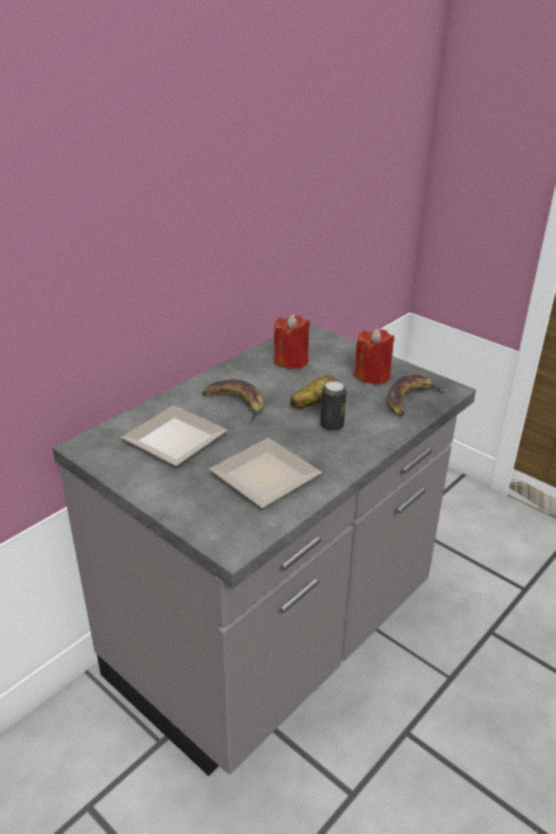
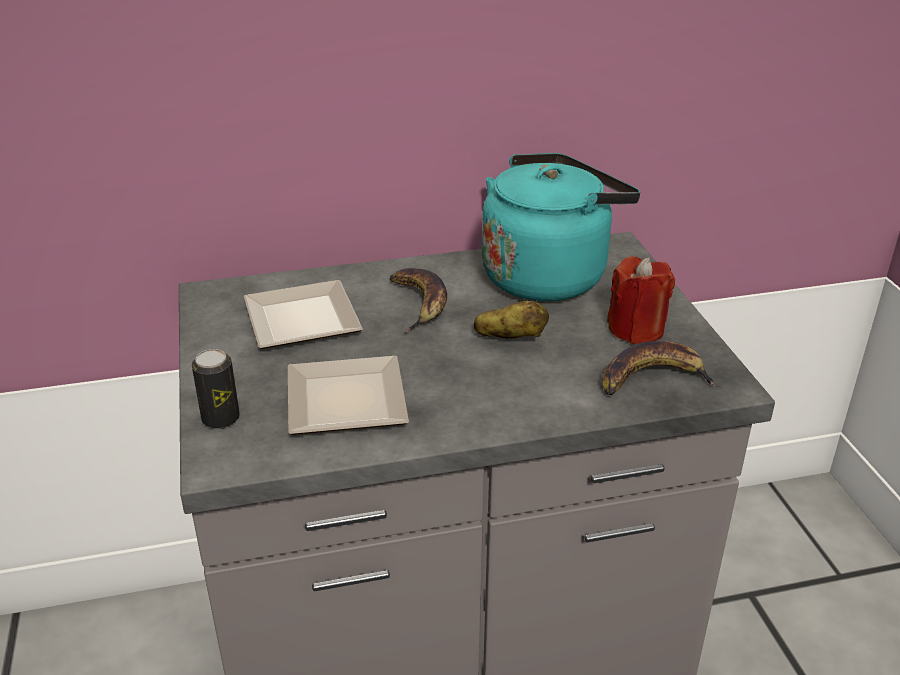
camera: 35 degrees right, 0 degrees up
(291, 361) = (548, 275): red candle -> turquoise kettle
(331, 425) = (501, 372): can -> can (220, 419)

